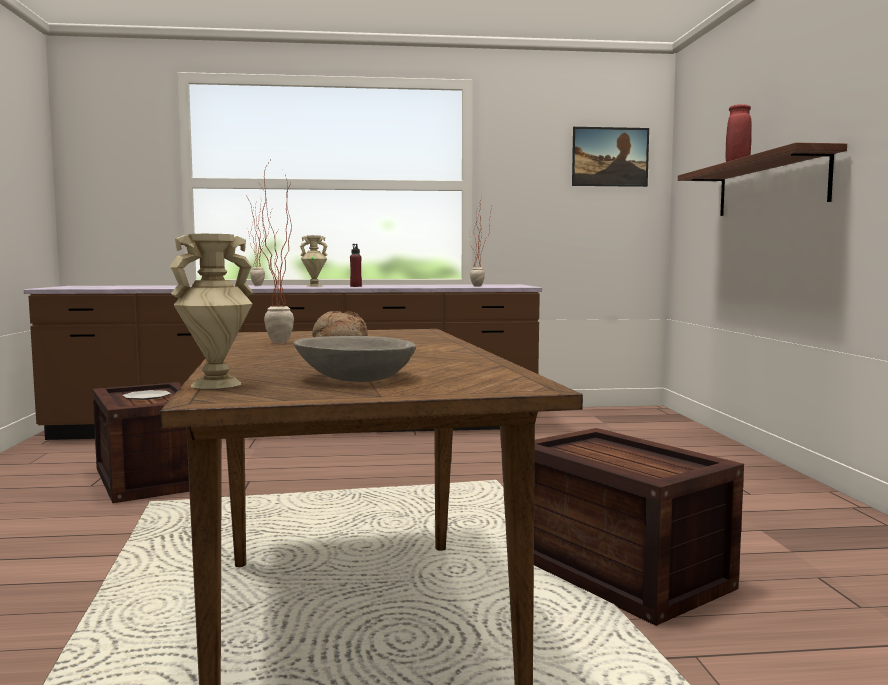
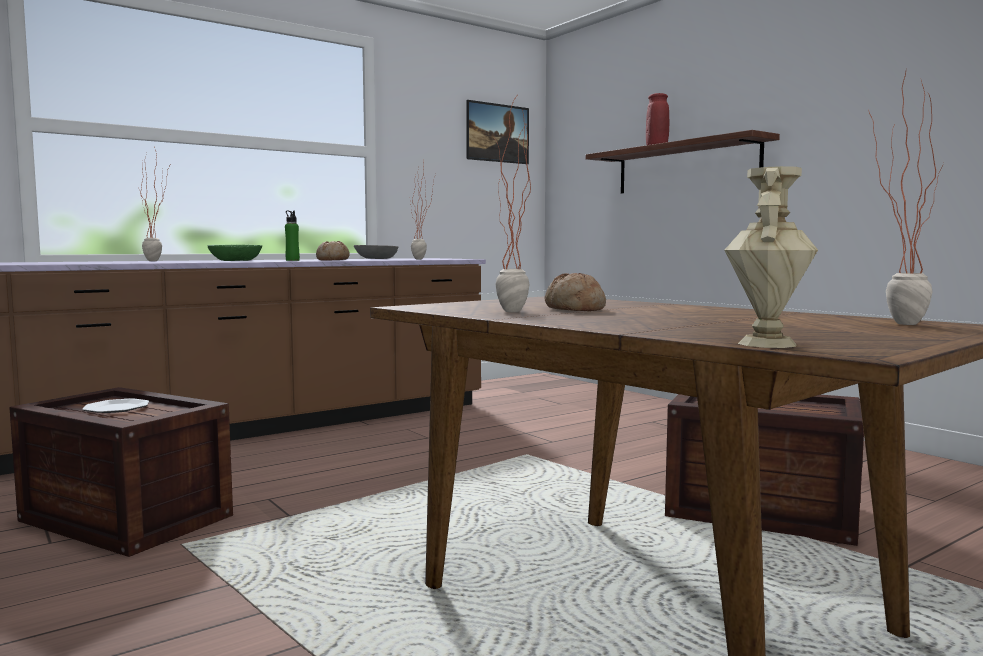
camera: 30 degrees left, 0 degrees up
(314, 286) = (235, 260): beige vase -> green bowl
(355, 377) = (821, 330): grey bowl -> grey bowl (376, 258)
(356, 286) = (292, 260): red bottle -> green bottle
(391, 286) = (333, 260): none -> bread
(481, 376) = (893, 323): none -> potted plant

